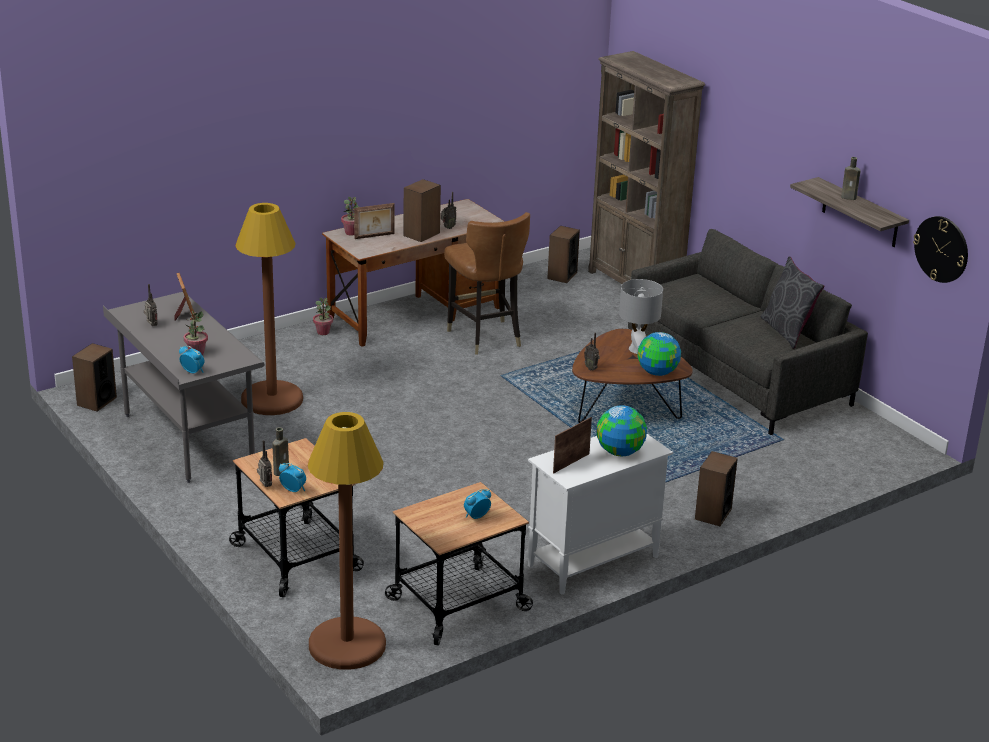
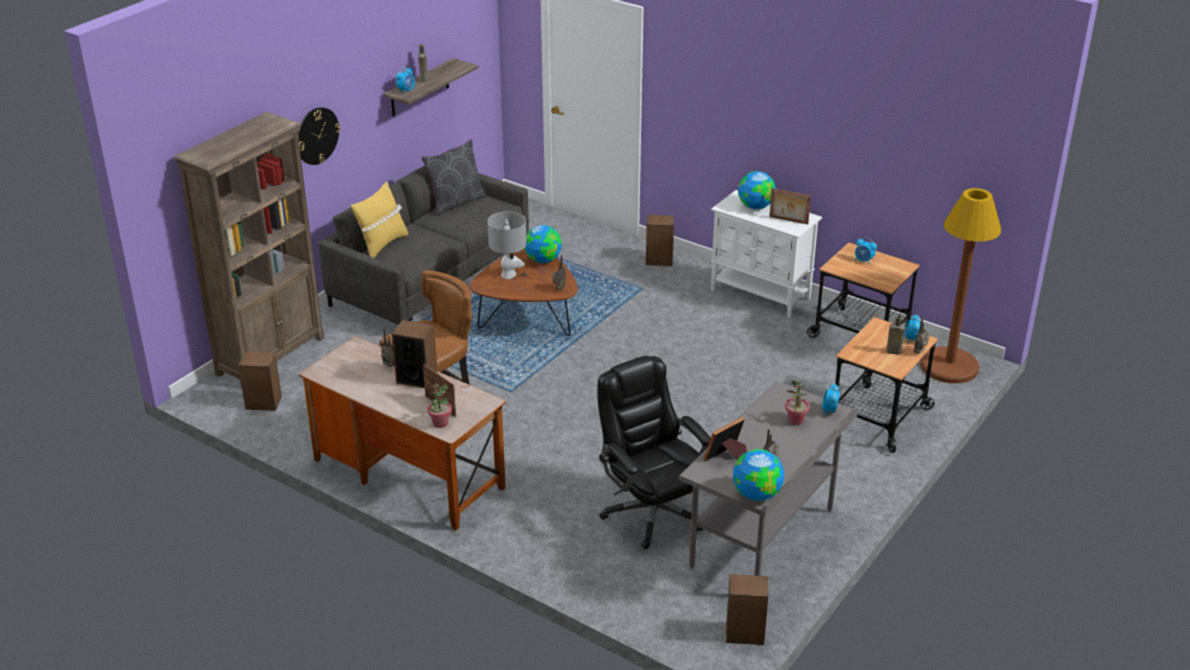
camera: 110 degrees left, 5 degrees up
(126, 312) = (756, 494): none -> globe
(272, 399) = (651, 512): brown floor lamp -> black office chair
(323, 332) = (487, 524): potted plant -> none
(710, 284) = (382, 245): none -> yellow pillow
(819, 186) = (406, 90): none -> alarm clock
(941, 249) = (477, 56): wall clock -> wall clock (316, 135)

